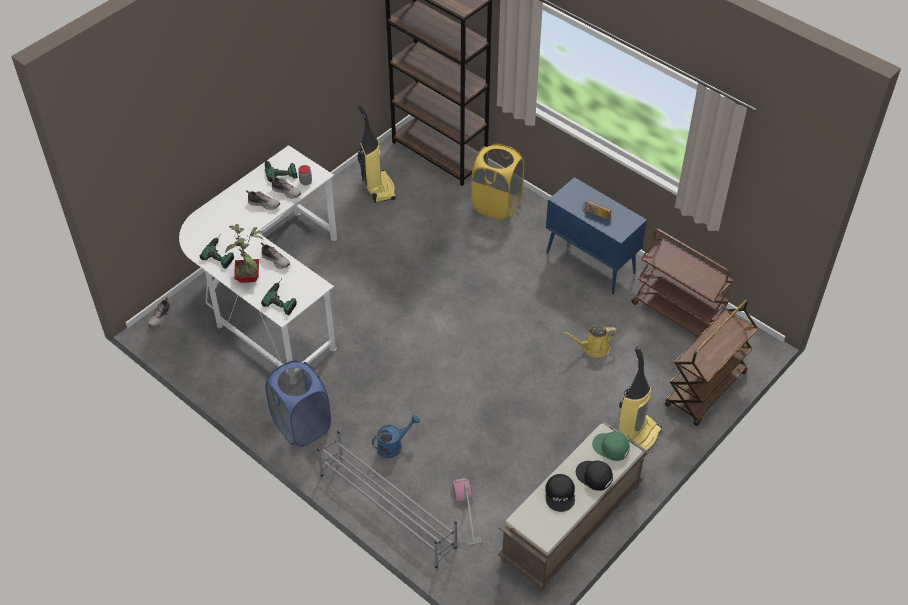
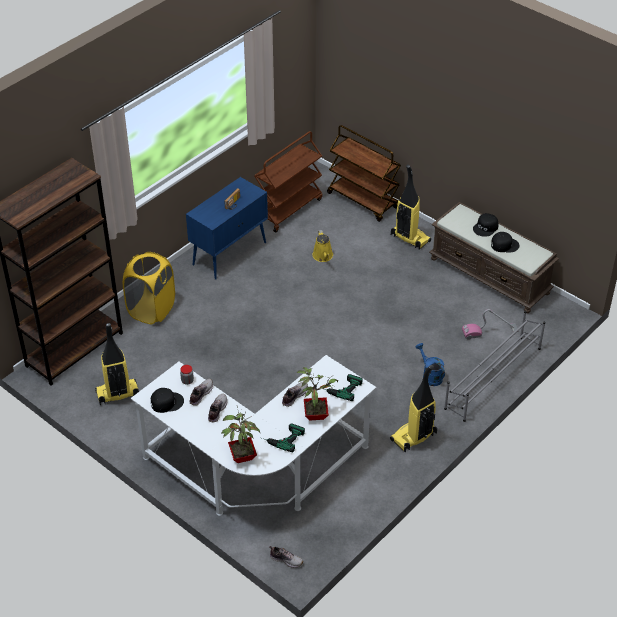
camera: 90 degrees left, 5 degrees down
(202, 223) = (241, 457): none -> potted plant
(279, 169) = (166, 402): power drill -> black cap
(301, 425) = (413, 437): blue laundry basket -> vacuum cleaner
(610, 447) = (459, 218): green cap -> none

